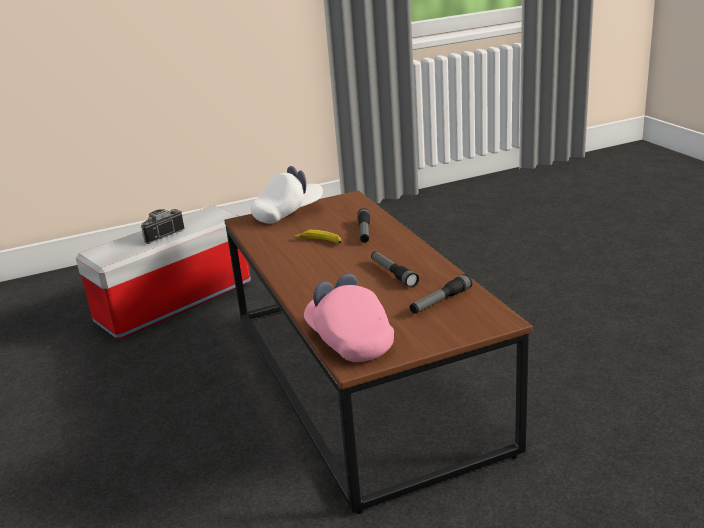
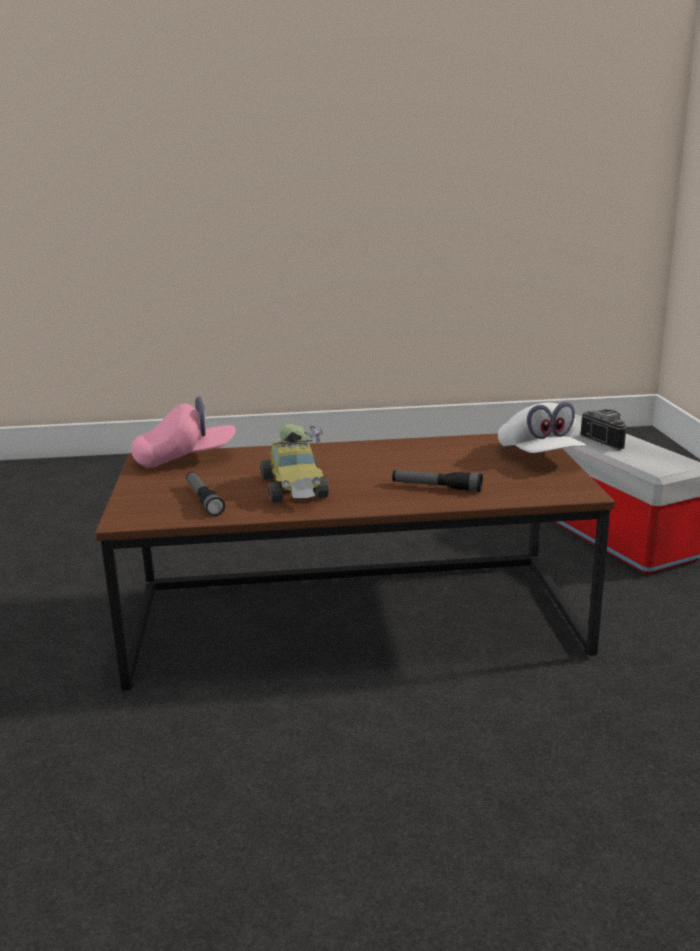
camera: 105 degrees right, 5 degrees down
(320, 242) = (426, 465): banana -> none
(393, 274) = (296, 488): flashlight -> toy car

